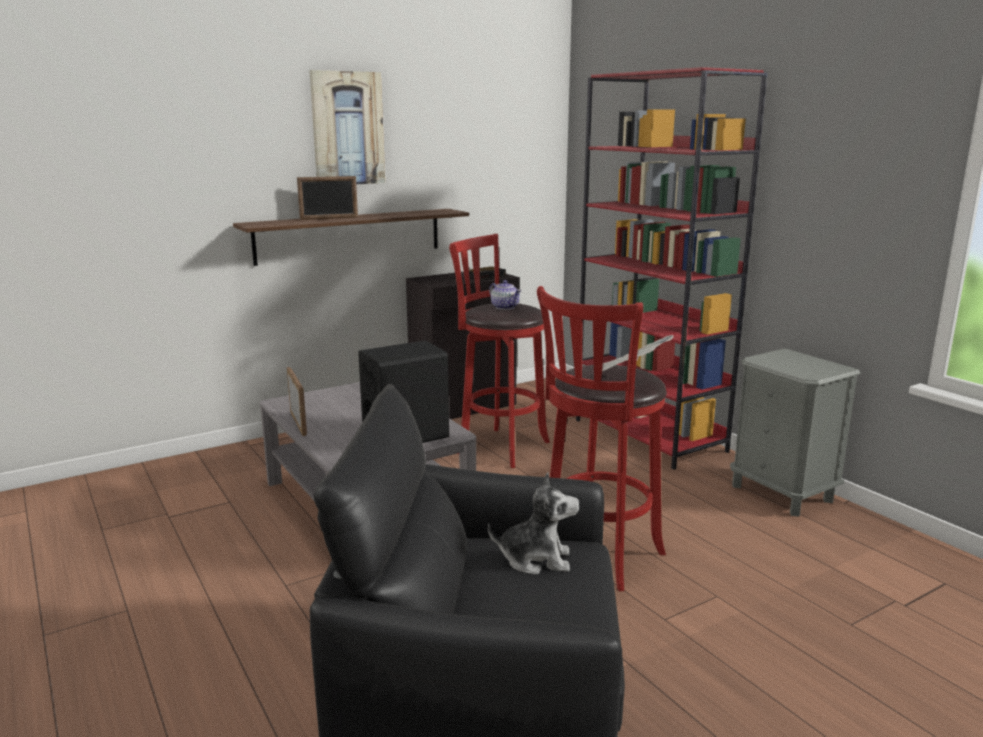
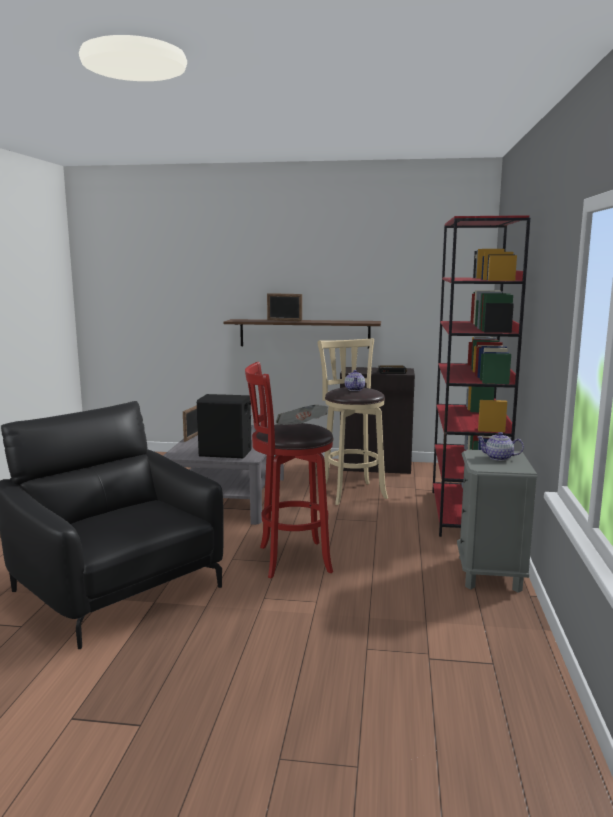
camera: 40 degrees right, 5 degrees down
(347, 128) = (307, 263): picture -> none
(499, 446) = (351, 492): red stool -> beige stool
(536, 559) = (152, 513): plush toy -> none
(792, 360) = (499, 458): none -> teapot

